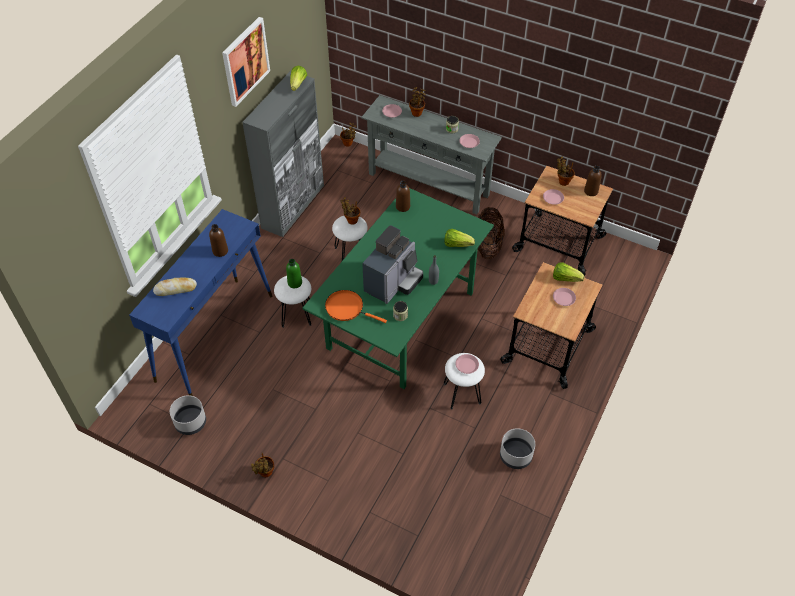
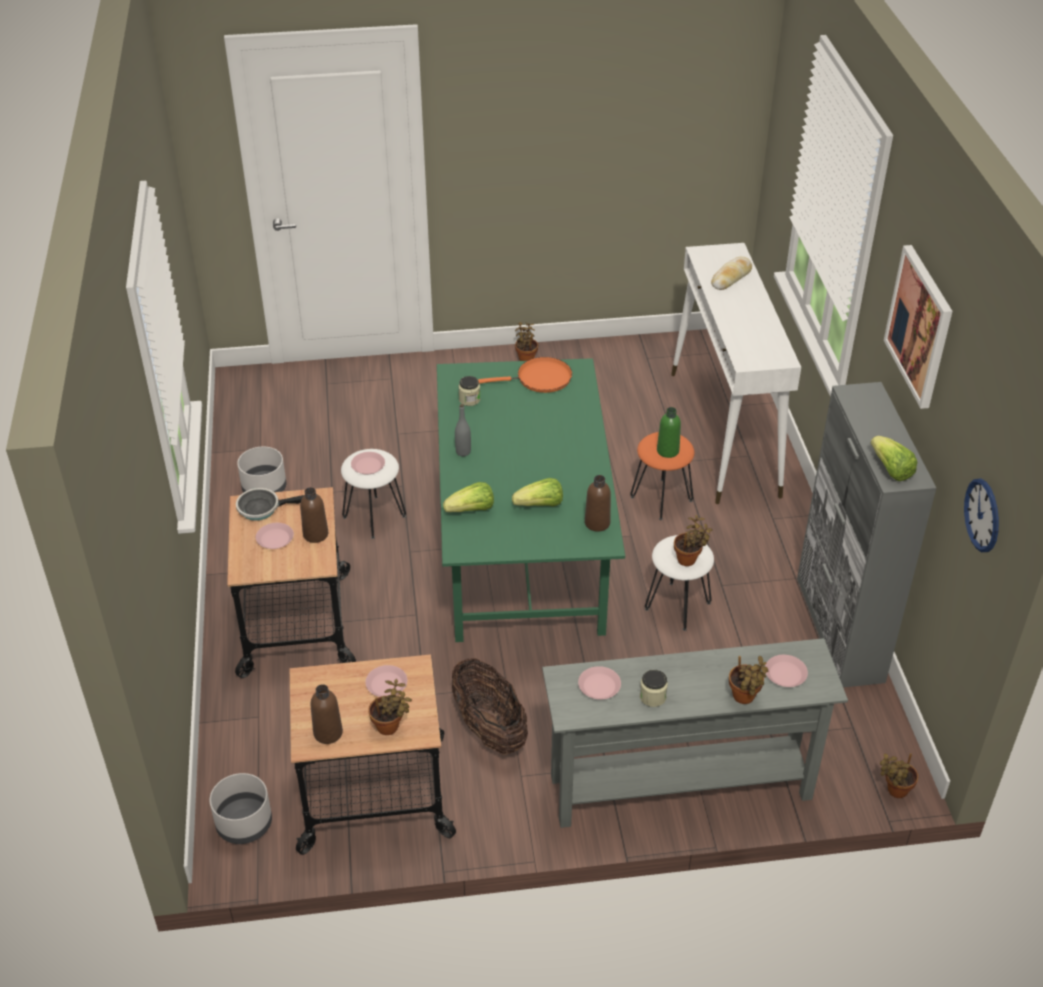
camera: 145 degrees right, 10 degrees down
(190, 422) = (649, 358): grey planter -> grey planter (245, 823)
(215, 336) = (724, 433): blue console table -> white console table
(220, 251) = (737, 327): brown bottle -> brown bottle (315, 534)
(296, 314) = (662, 499): white stool -> orange stool
(307, 30) = (982, 515): none -> wall clock
(393, 282) = (513, 428): coffee machine -> none
(560, 322) = (262, 508): none -> frying pan
(565, 278) = (288, 566): lettuce -> lettuce (540, 505)

